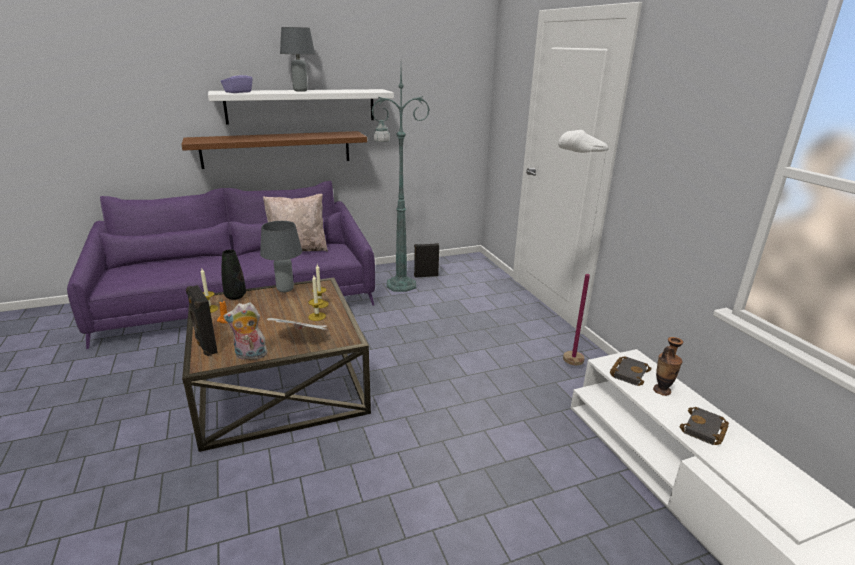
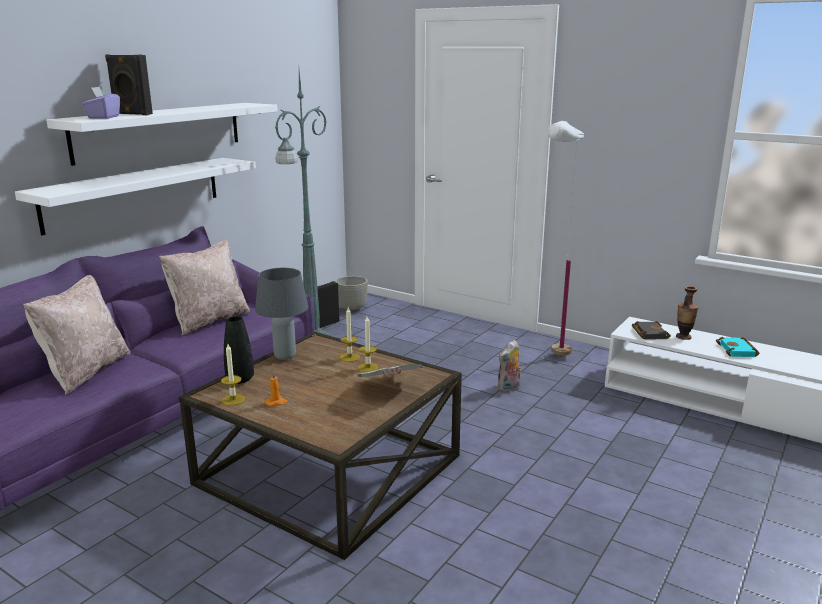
camera: 35 degrees left, 5 degrees down
(187, 263) = (85, 372): none -> beige pillow
(205, 345) = (304, 428): black speaker -> black speaker (132, 114)
(250, 356) = (370, 419): plush toy -> plush toy (509, 388)
(277, 149) = (135, 193): brown shelf -> white shelf
(301, 91) = (170, 110): grey table lamp -> none
(459, 269) = (351, 309): none -> grey planter
(704, 430) = (738, 351): black book -> turquoise book

